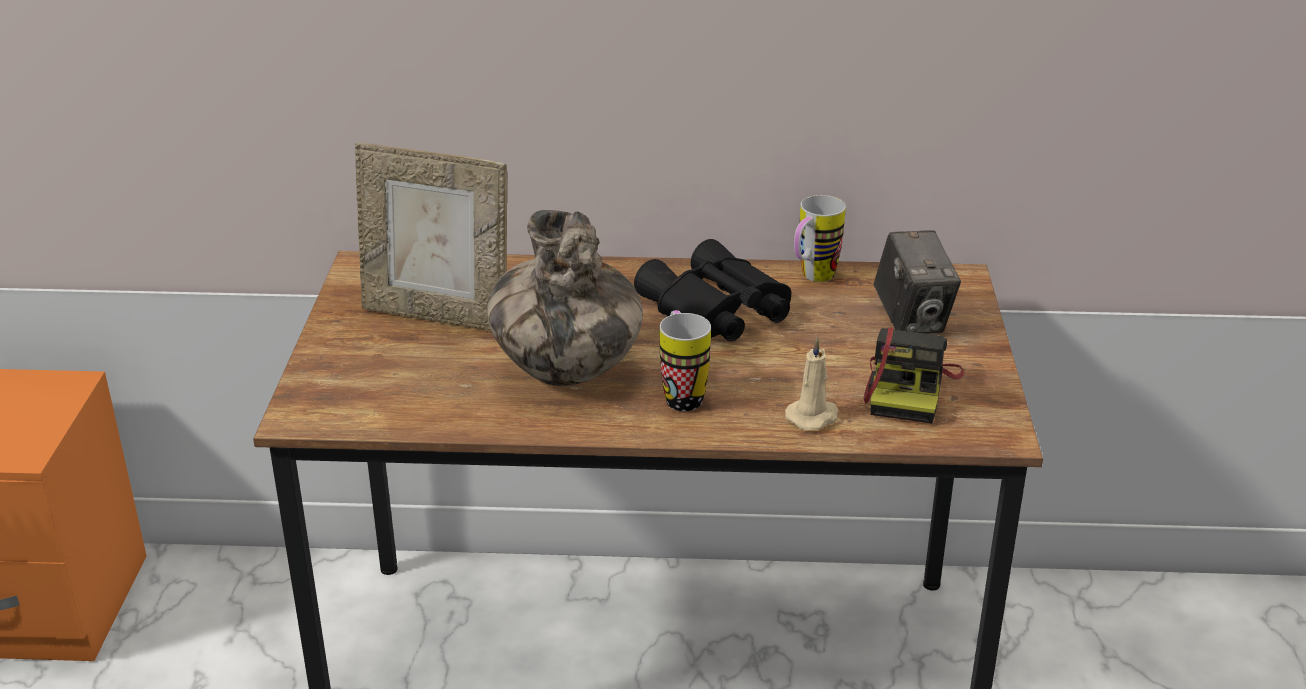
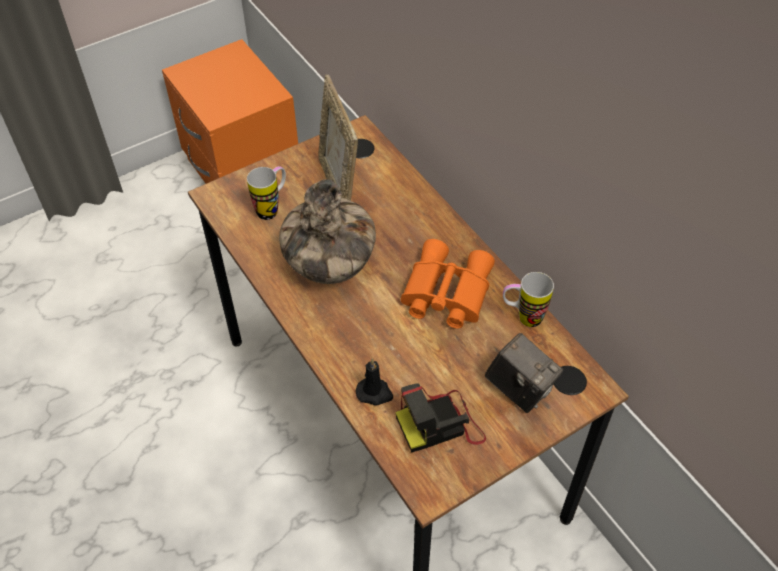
camera: 55 degrees right, 20 degrees up
(681, 394) = (349, 324): mug -> mug (272, 208)
(715, 311) = (444, 293): black binoculars -> orange binoculars
(813, 417) = (375, 393): beige candle -> black candle
(912, 319) = (519, 389): camera -> camera turned 90 degrees counterclockwise

